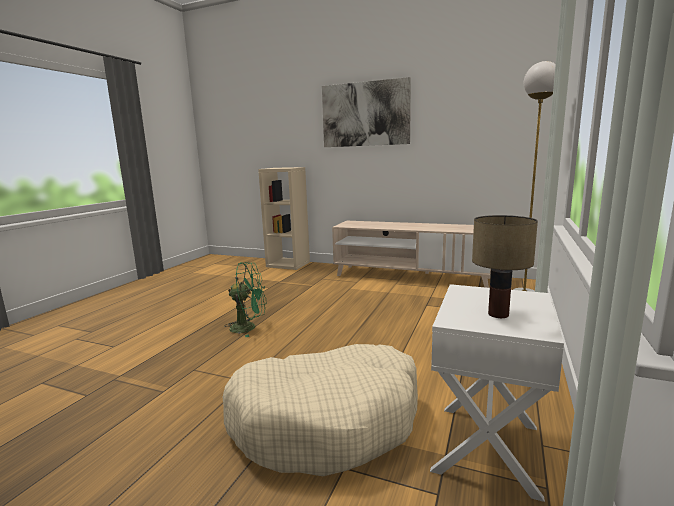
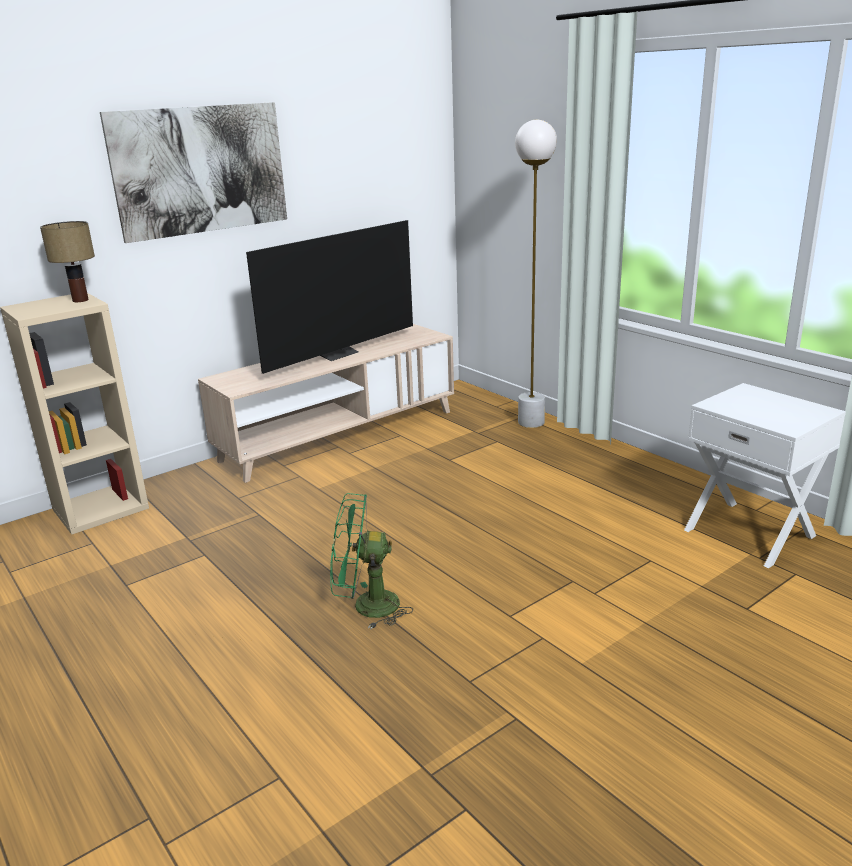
camera: 60 degrees left, 10 degrees up
(249, 327) = (366, 606): green fan -> green fan turned 120 degrees counterclockwise
(327, 421) = (668, 599): beige dog bed -> none
(416, 226) = (337, 354): none -> television
(499, 314) = (784, 411): table lamp -> table lamp (81, 300)

